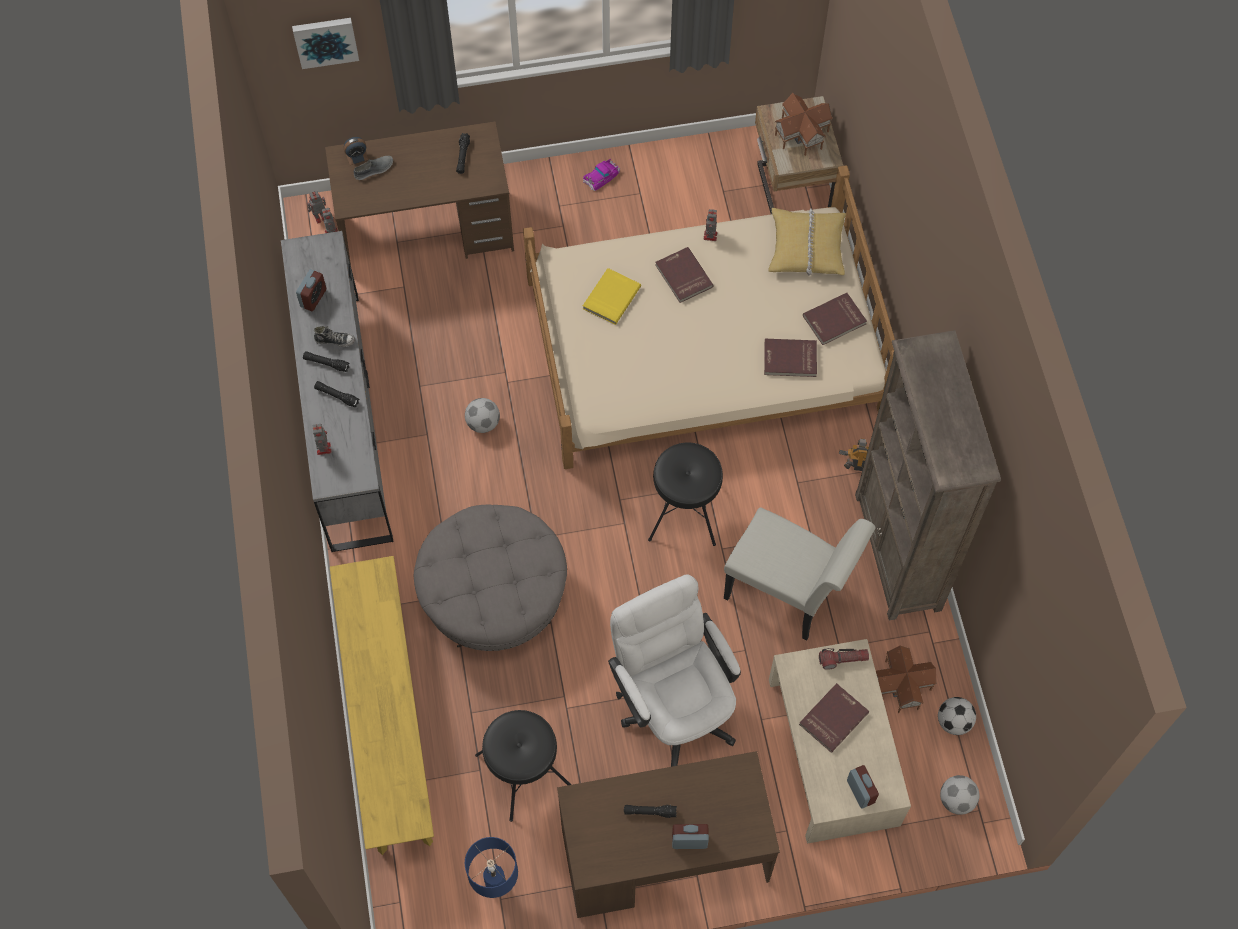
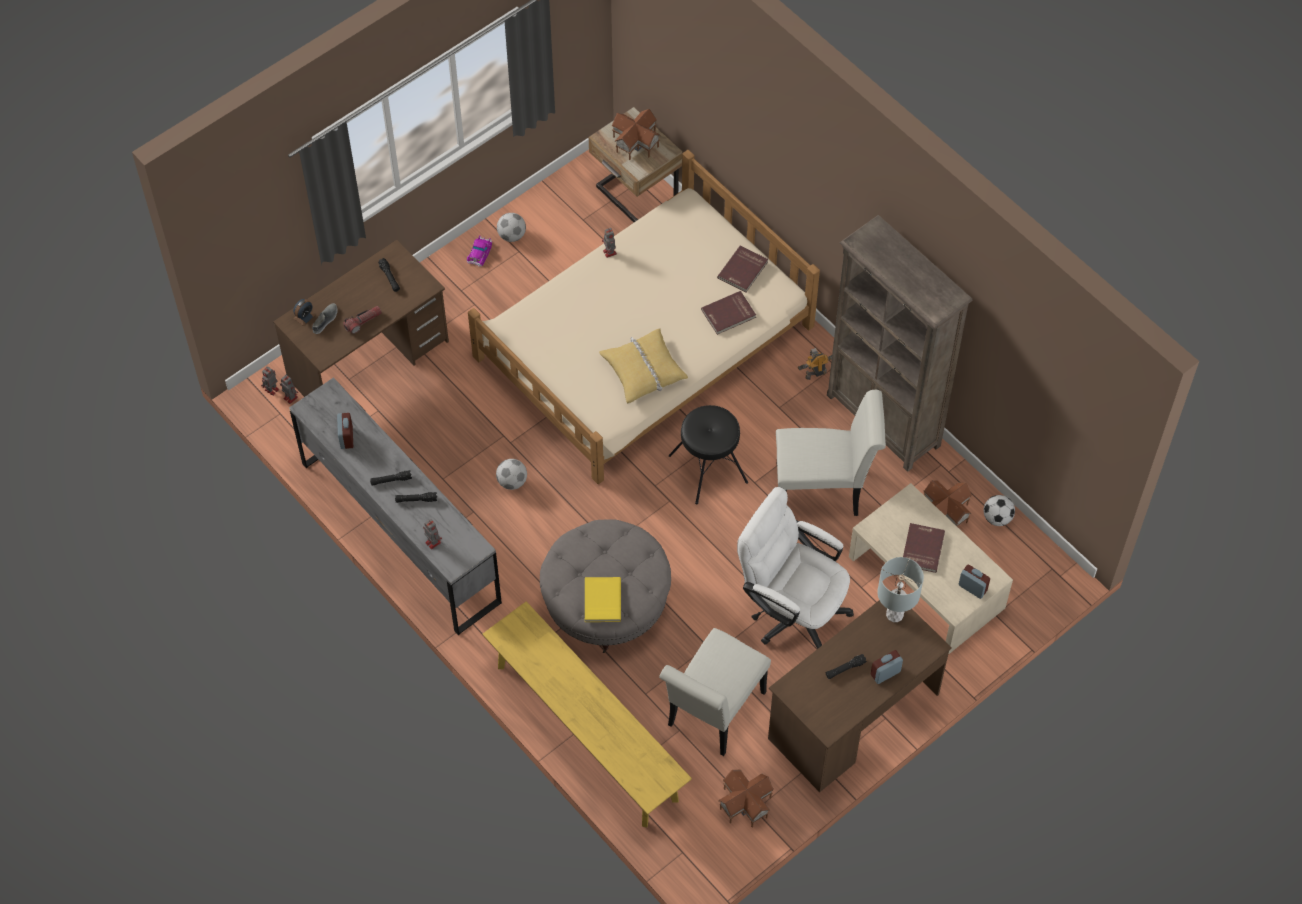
camera: 30 degrees left, 5 degrees down
(325, 40) = (258, 228): picture -> none
(335, 340) = (386, 460): shoe -> none
(496, 885) = (745, 802): blue table lamp -> toy house
(523, 772) = (712, 714): black stool -> white chair
(610, 297) = (564, 333): yellow book -> yellow book (601, 600)
(683, 276) = (609, 292): red book -> none
(741, 780) = (895, 614): none -> grey table lamp
(806, 247) = (687, 227): yellow pillow -> yellow pillow (643, 370)
(843, 659) = (903, 505): flashlight -> flashlight (363, 322)
(956, 800) = (1032, 570): football -> football (512, 235)

